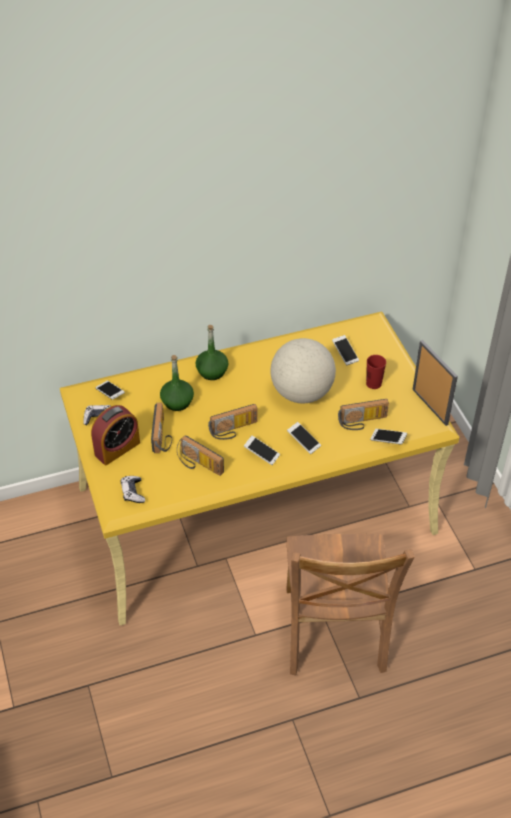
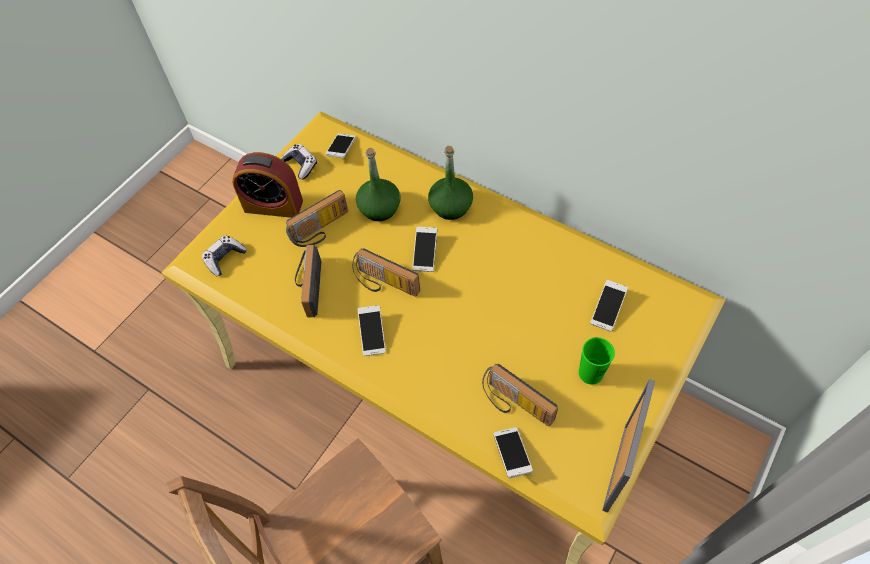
camera: 55 degrees right, 10 degrees up
(302, 393) = (500, 309): globe -> none
(303, 441) = (427, 363): phone -> phone (425, 253)
(373, 383) = (590, 373): red cup -> green cup

